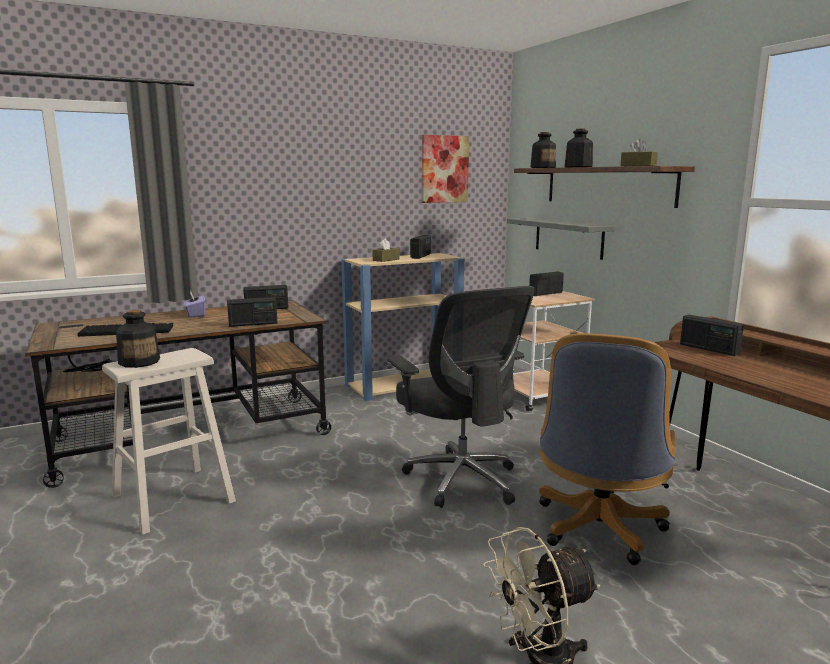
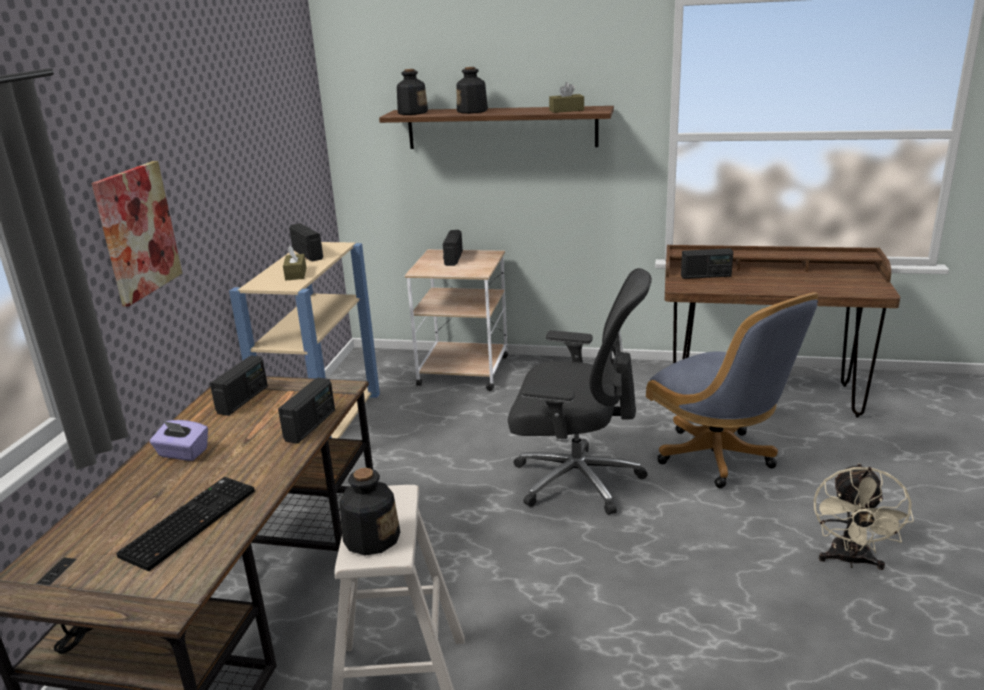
camera: 50 degrees left, 10 degrees up
(444, 169) = (282, 128): picture -> picture (137, 232)
(568, 237) = (449, 188): grey shelf -> none

